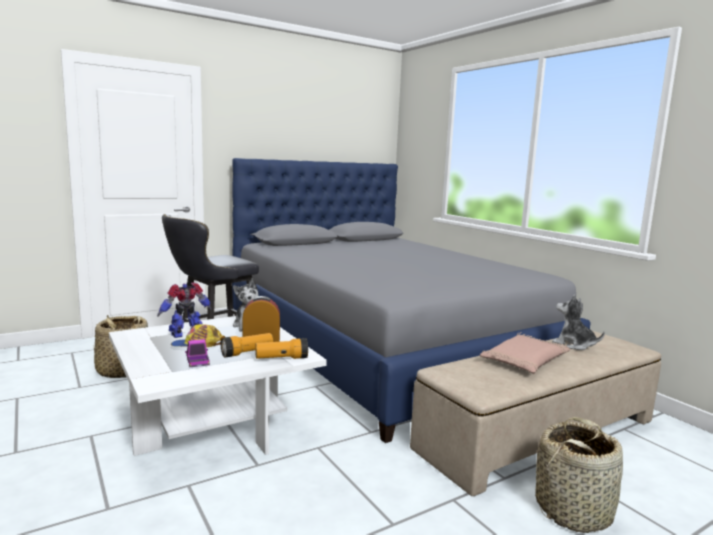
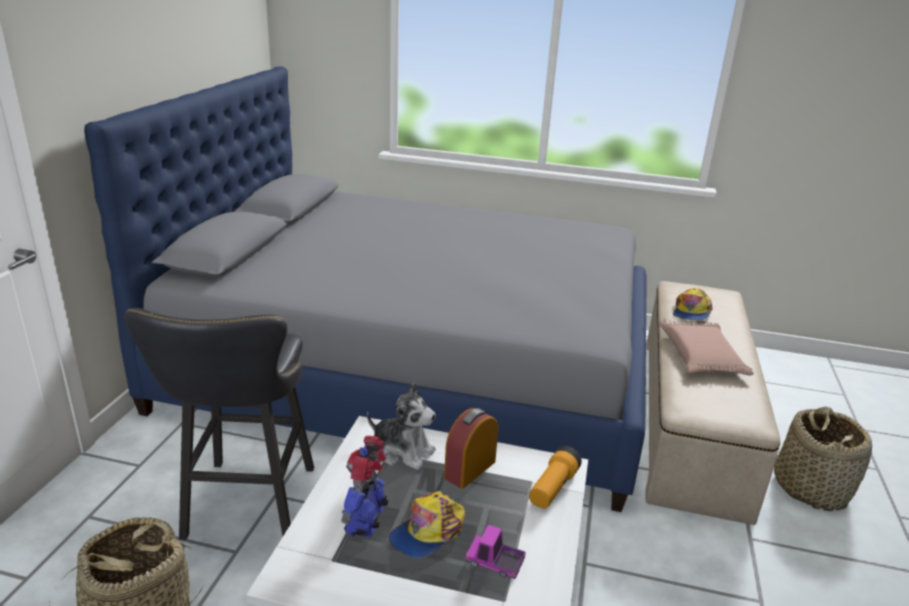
camera: 45 degrees left, 15 degrees up
(247, 353) = (504, 504): flashlight -> none
(573, 345) = (691, 312): plush toy -> cap

